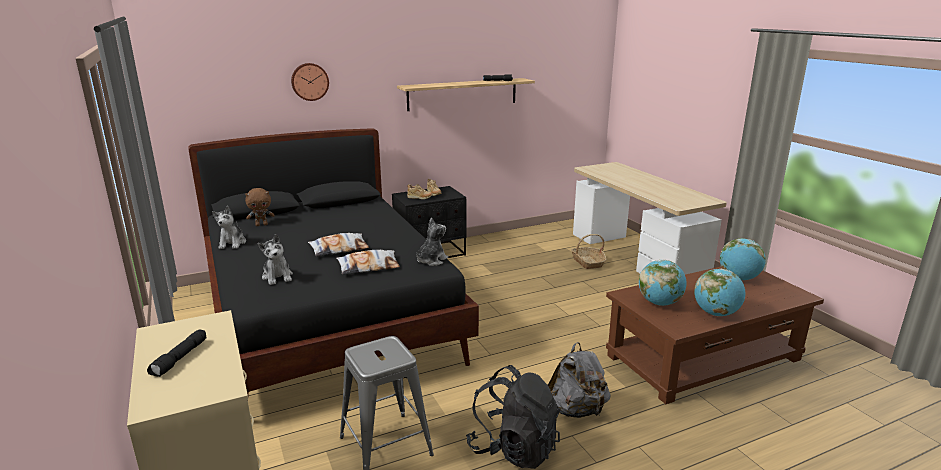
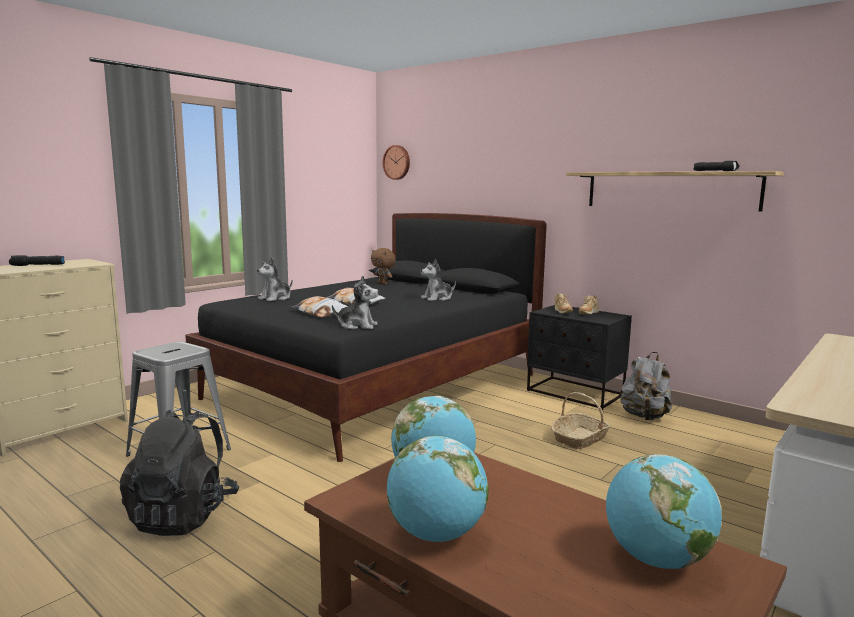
camera: 65 degrees right, 10 degrees down
(232, 243) = (336, 284): plush toy -> plush toy (437, 298)
(309, 81) = (493, 164): wall clock -> wall clock (397, 162)
(576, 410) = (274, 546): grey backpack -> grey backpack (644, 417)
(588, 262) = (733, 493): basket -> basket (579, 439)

